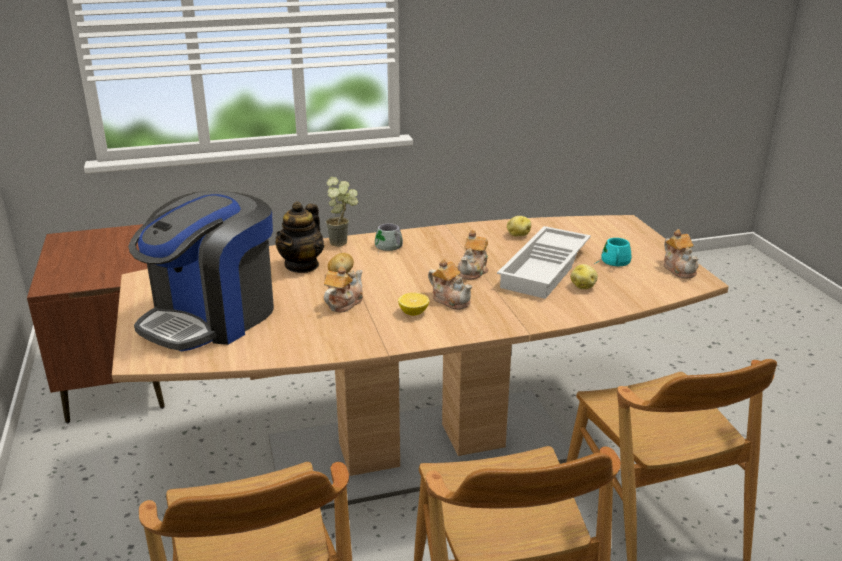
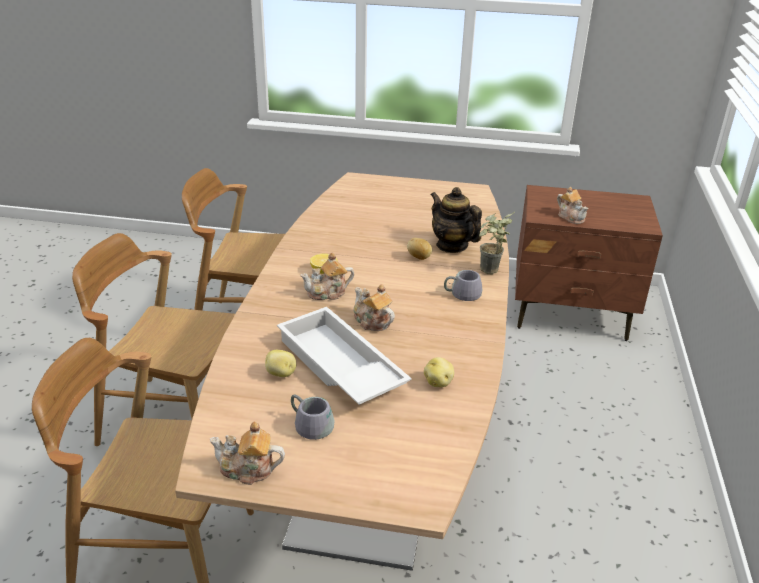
camera: 115 degrees right, 5 degrees up
(212, 317) = (390, 202): coffee machine -> none
(343, 303) = (367, 248): teapot -> teapot (571, 217)
(612, 262) = (313, 422): turquoise mug -> grey mug

